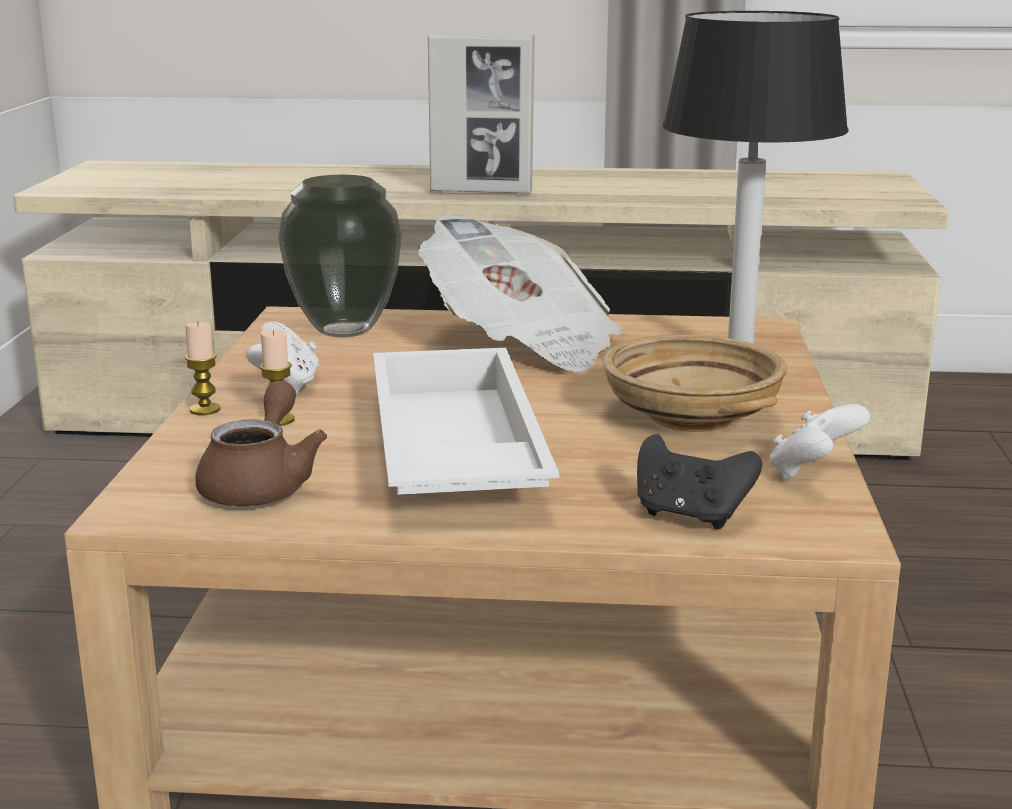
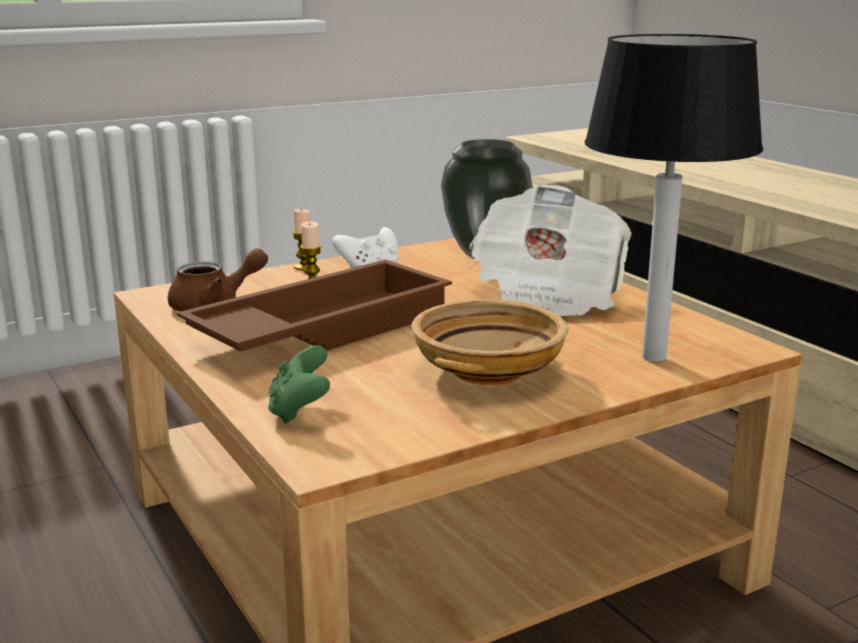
camera: 55 degrees right, 0 degrees up
(449, 451) = (321, 328): white tray -> brown tray
(481, 191) = (774, 192): picture frame -> none
(690, 515) = (299, 411): black game controller -> green game controller
(812, 473) = (433, 431): white game controller -> none

